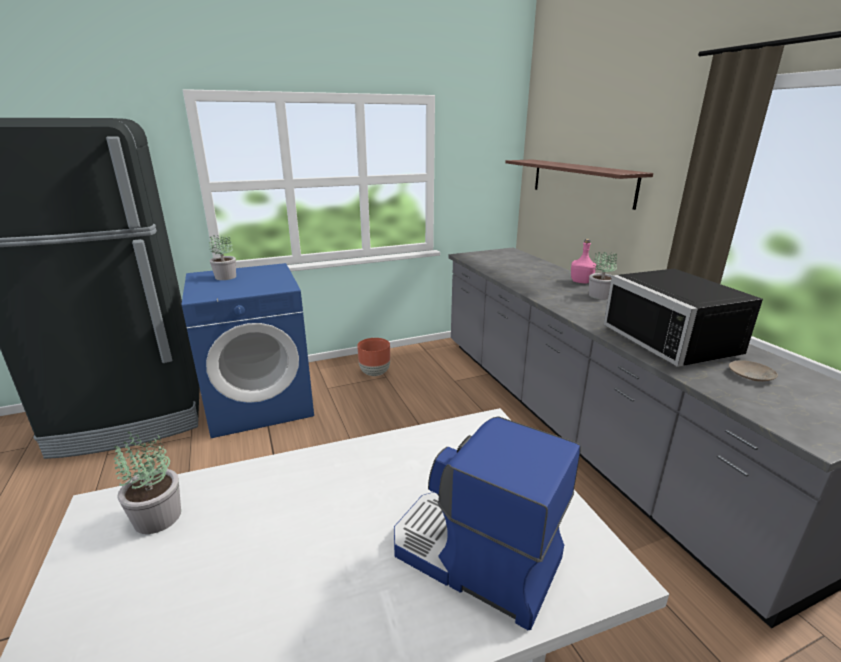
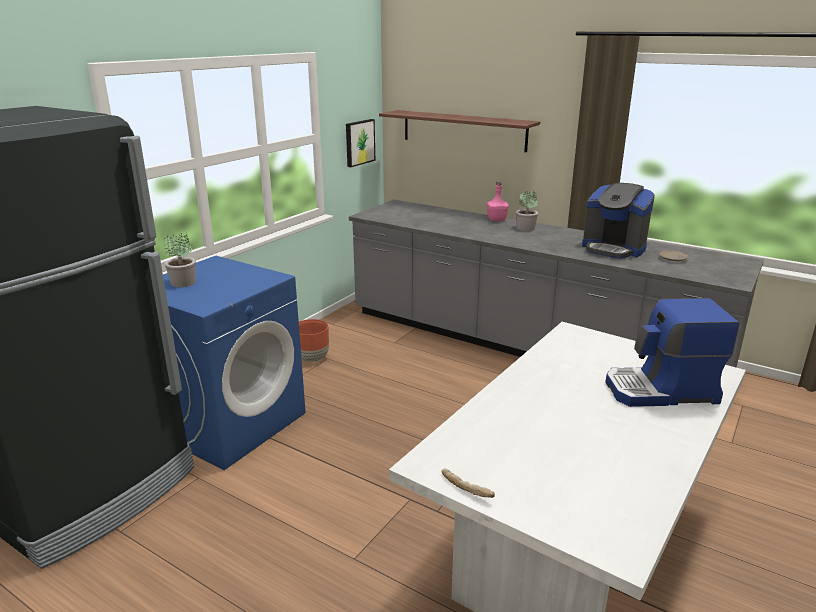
camera: 35 degrees left, 0 degrees up
(72, 558) = (467, 488): none -> bread
(156, 517) = (473, 451): potted plant -> none
(486, 188) = (359, 142): none -> picture
(676, 341) = (613, 249): black microwave -> coffee machine

